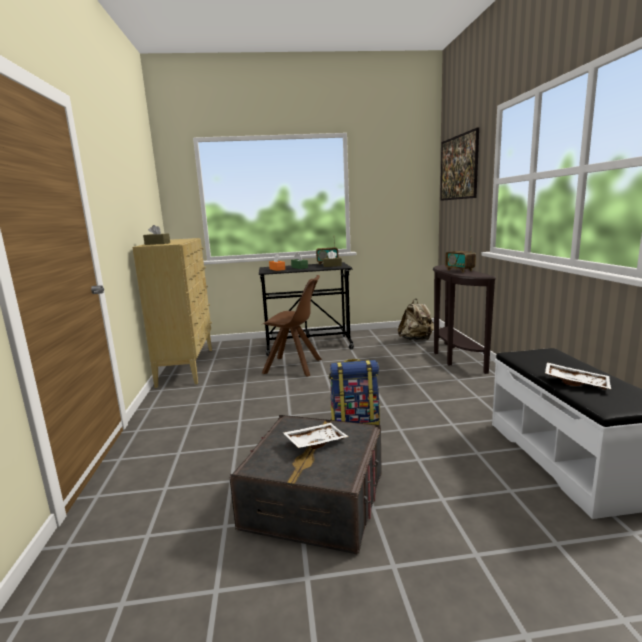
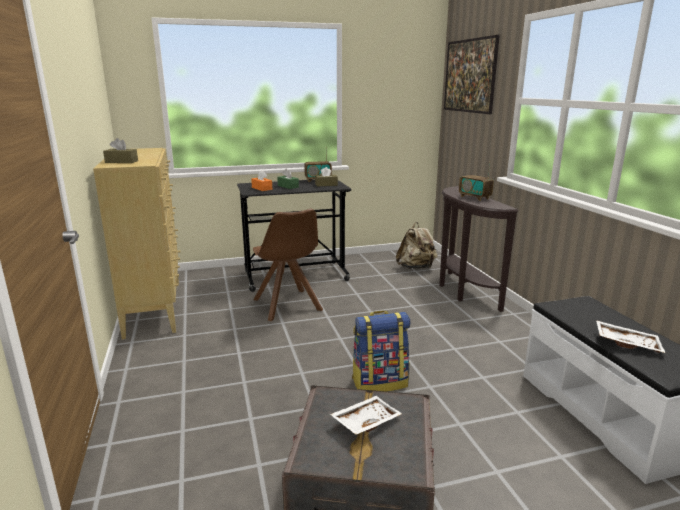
camera: 10 degrees left, 5 degrees up
(294, 367) = (287, 306): brown chair -> brown chair turned 60 degrees clockwise

